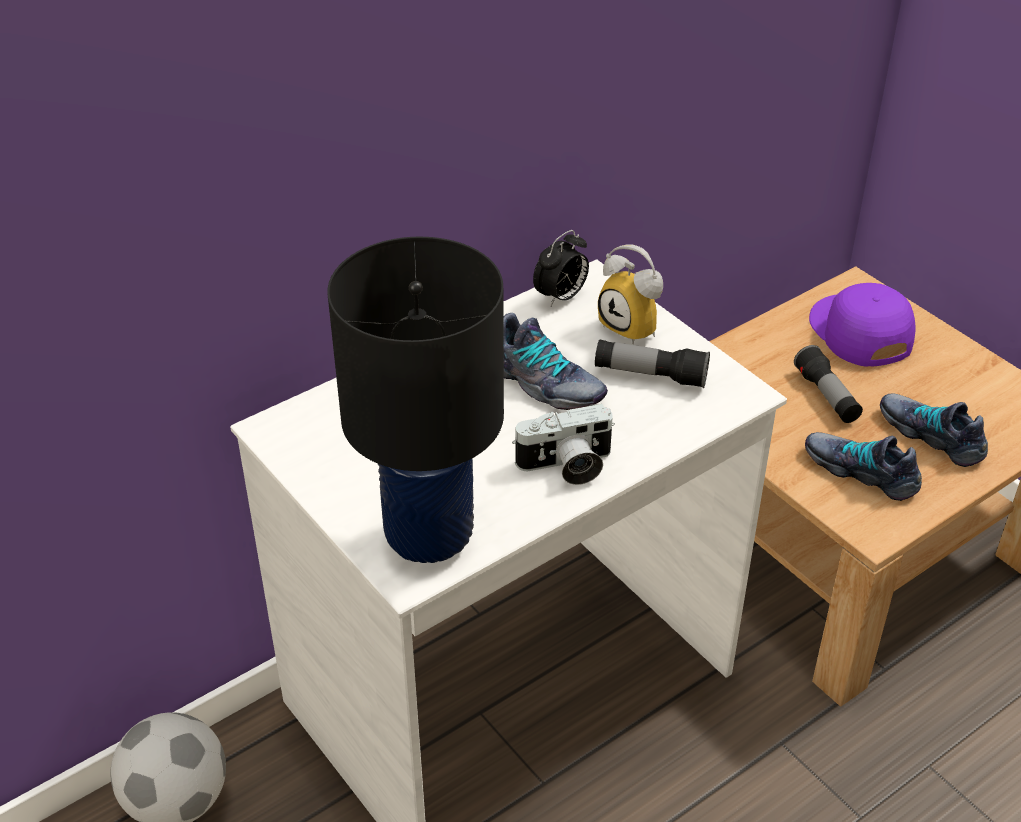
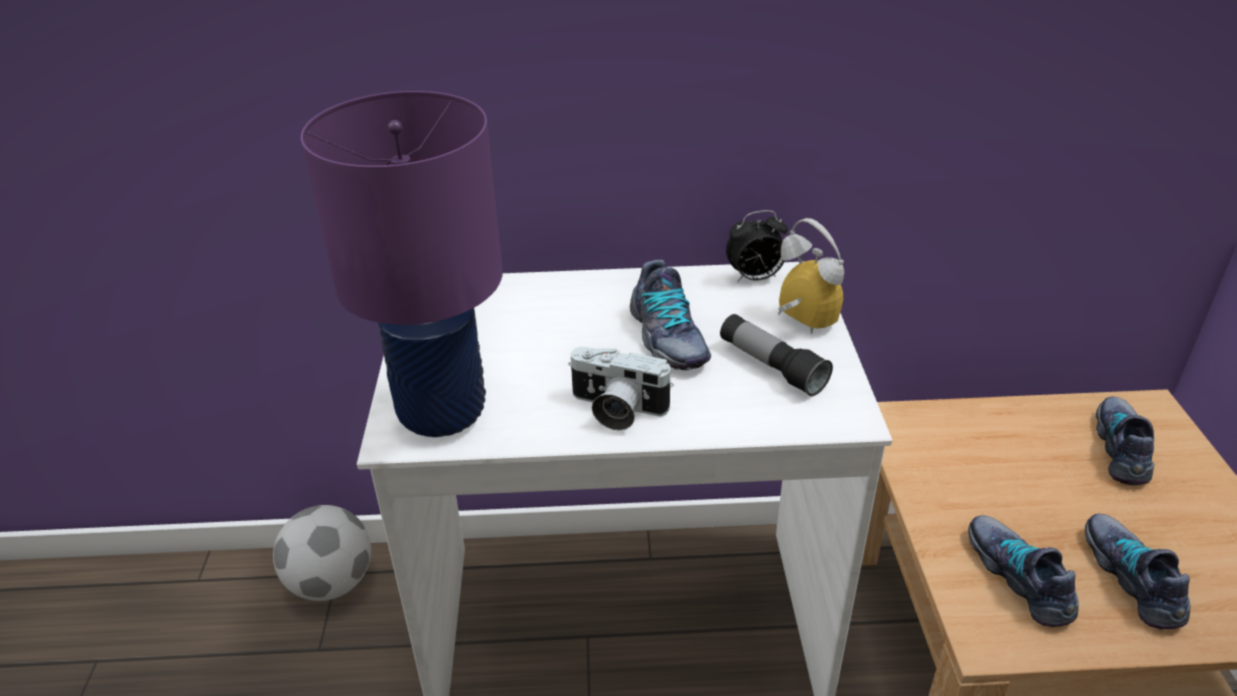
camera: 35 degrees right, 5 degrees down
(430, 538) = (444, 416): black table lamp -> purple table lamp
(635, 327) = (798, 323): alarm clock -> alarm clock turned 150 degrees clockwise
(826, 396) = (1037, 492): flashlight -> none
(859, 332) = (1122, 448): purple cap -> shoe

